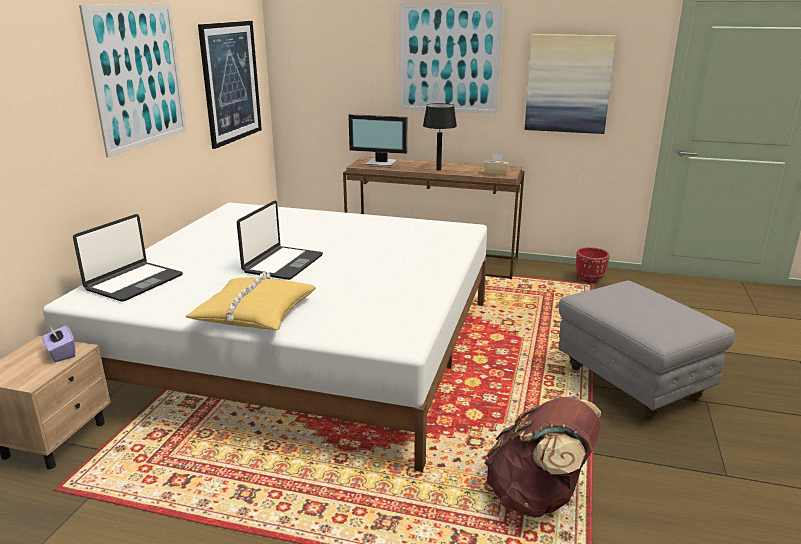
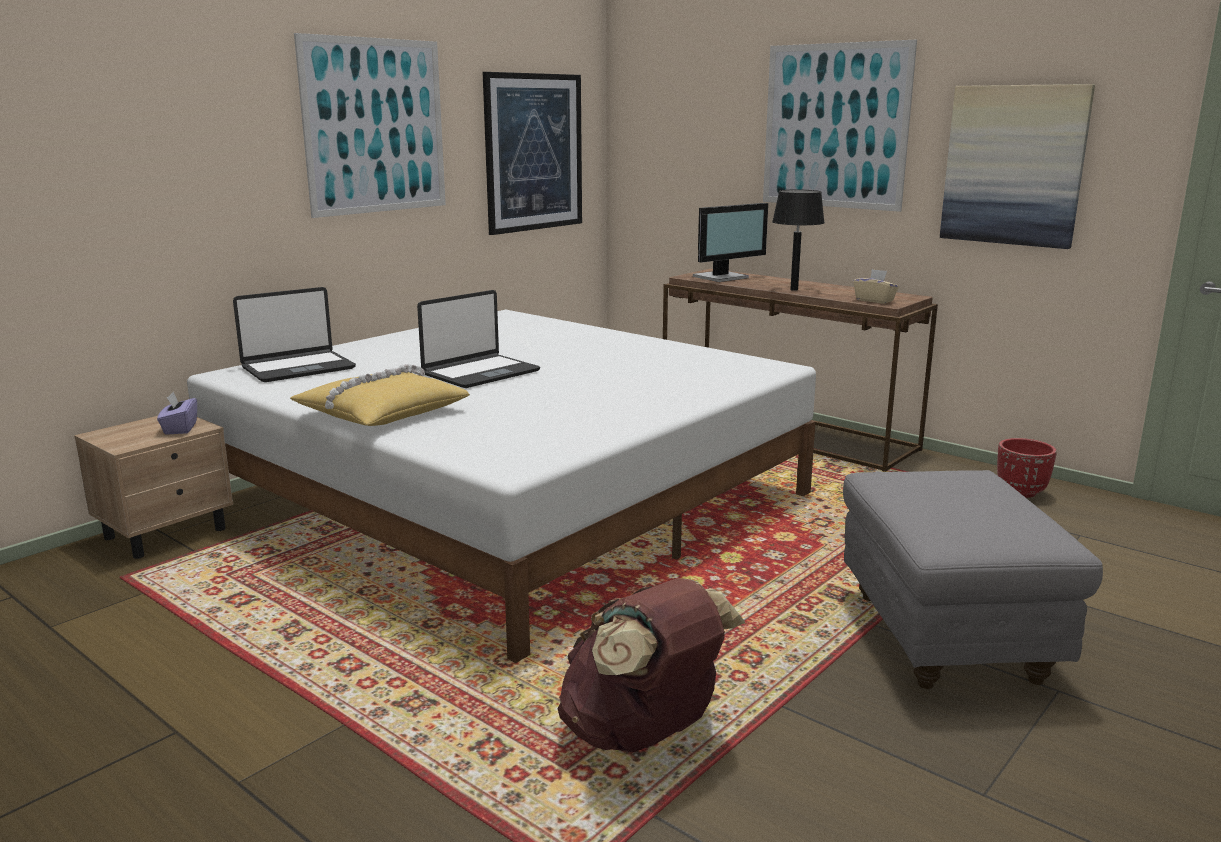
camera: 25 degrees right, 5 degrees down
(381, 163) = (722, 277): monitor -> monitor turned 75 degrees counterclockwise

